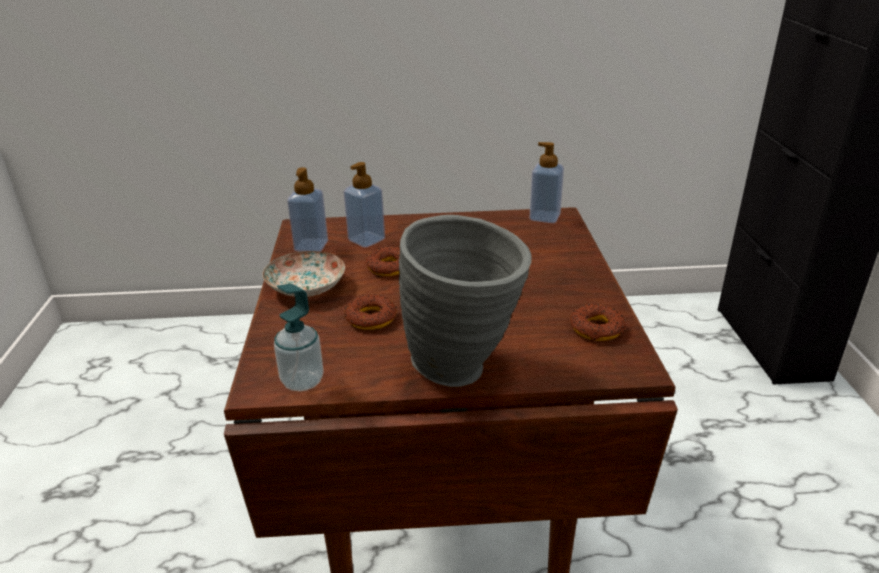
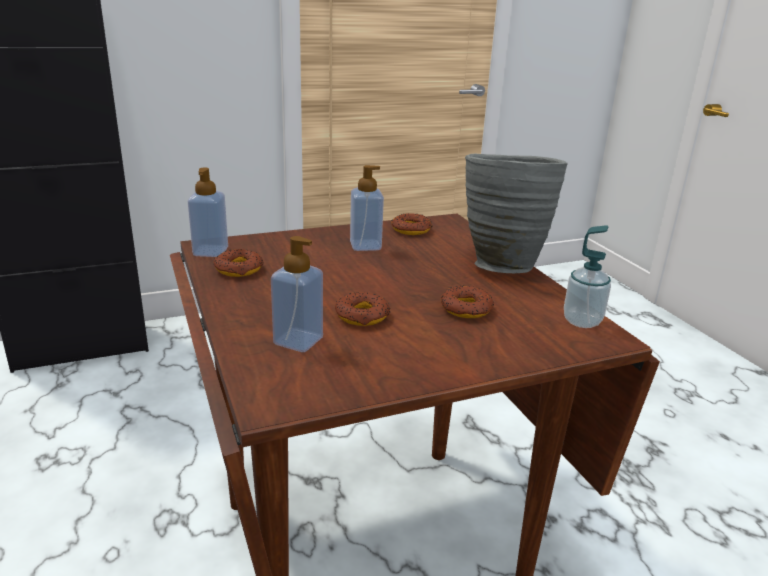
camera: 110 degrees left, 5 degrees down
(307, 287) = (436, 355): plate -> none
(311, 246) = (331, 378): soap dispenser -> soap dispenser (365, 246)
(502, 226) = (239, 269): none -> donut

